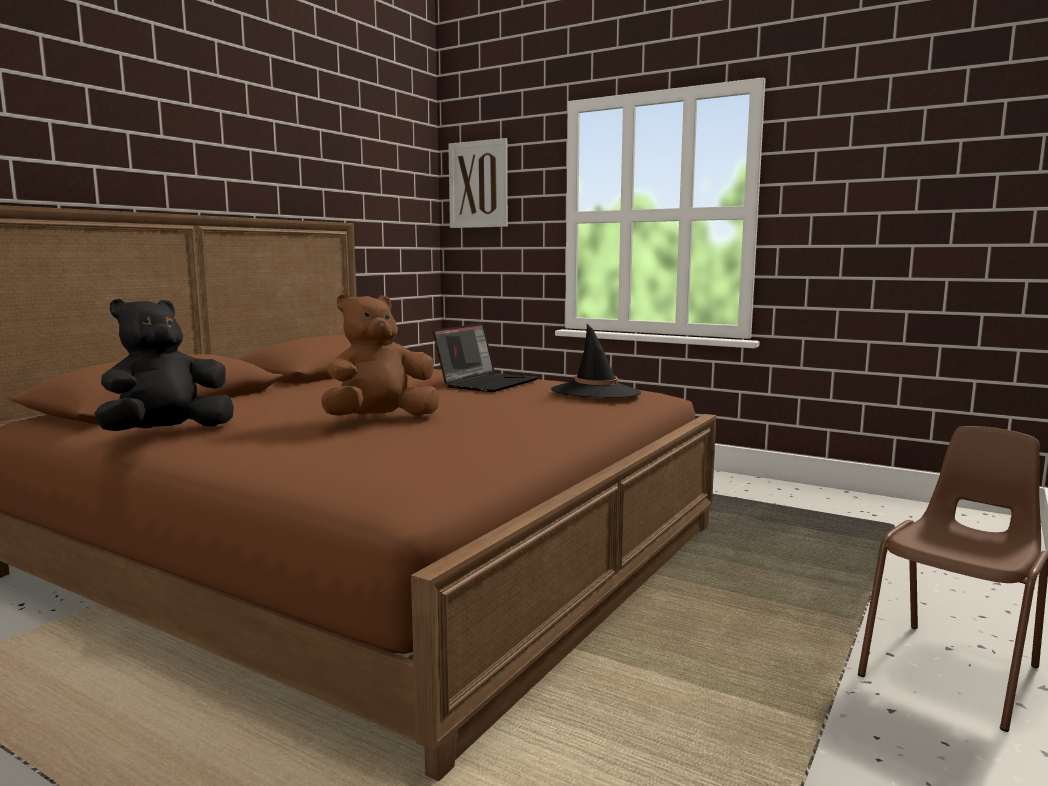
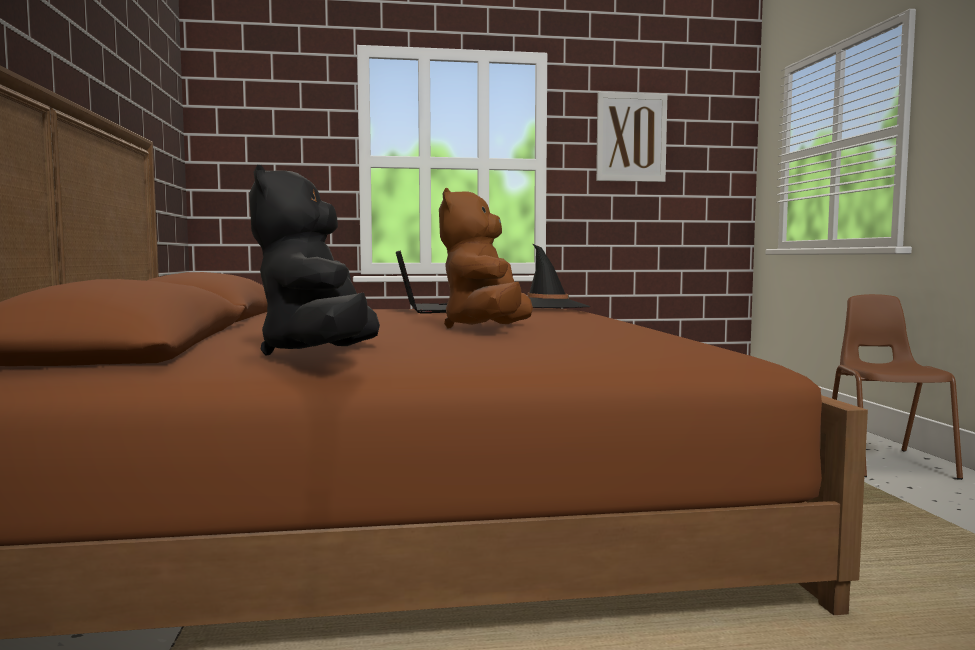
camera: 40 degrees left, 5 degrees down
(478, 184) = (243, 119): picture -> picture (631, 137)

